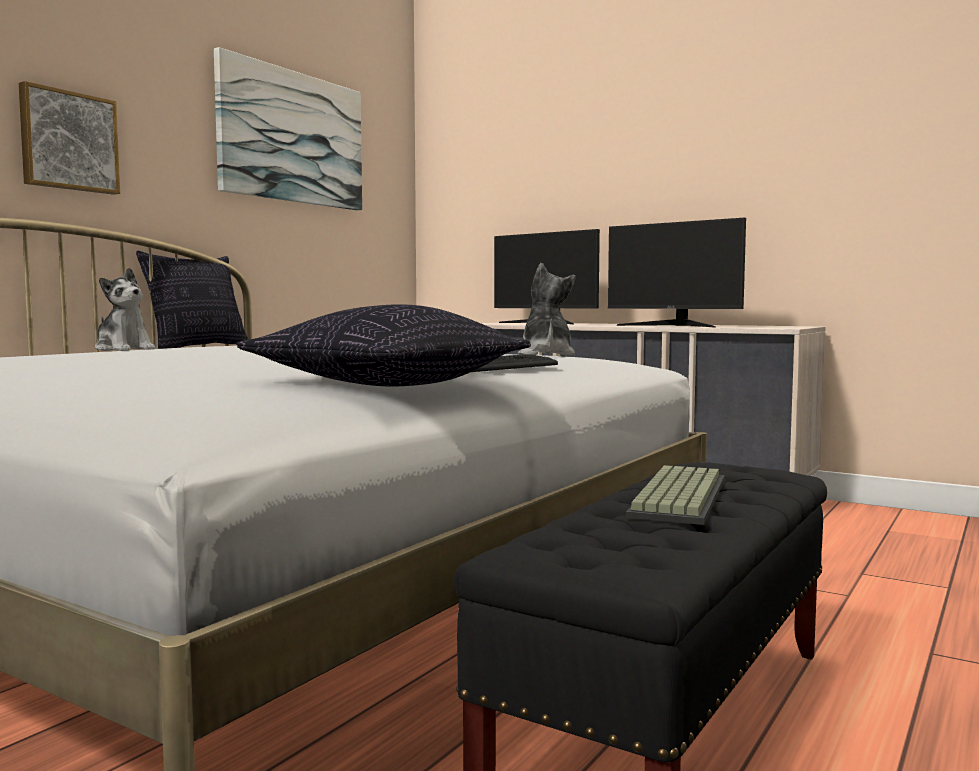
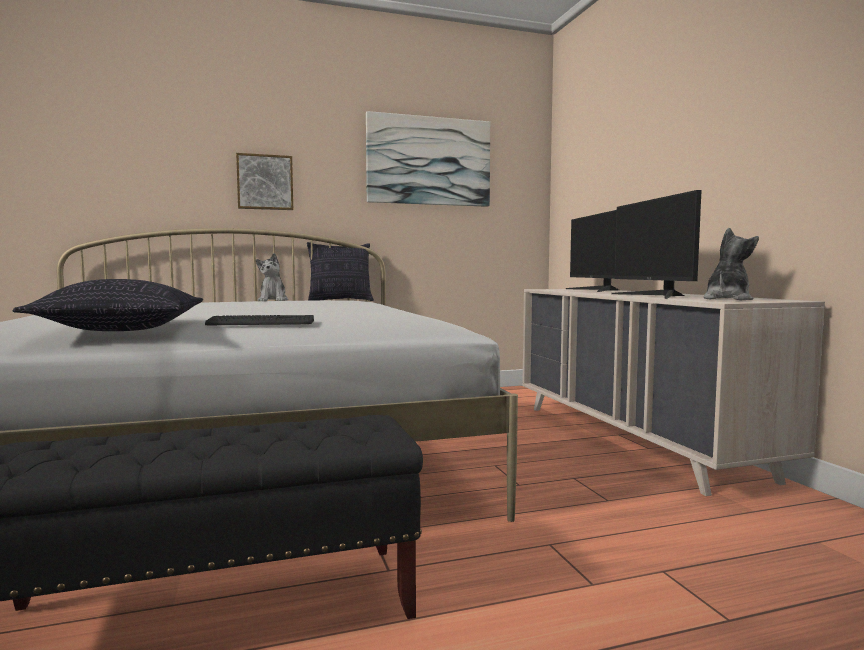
camera: 40 degrees right, 0 degrees up
(546, 355) = (417, 316): plush toy -> plush toy (727, 299)
(676, 497) = (229, 435): keyboard -> none

